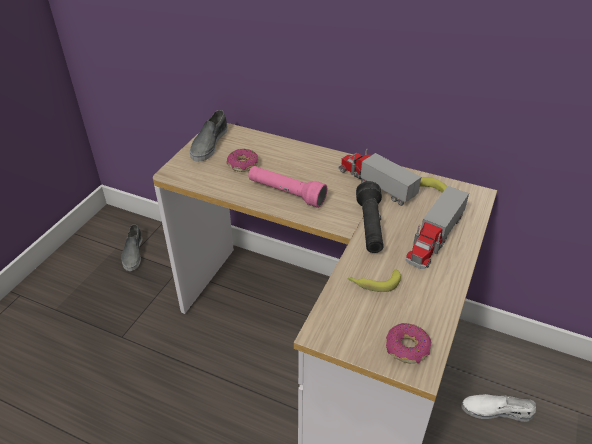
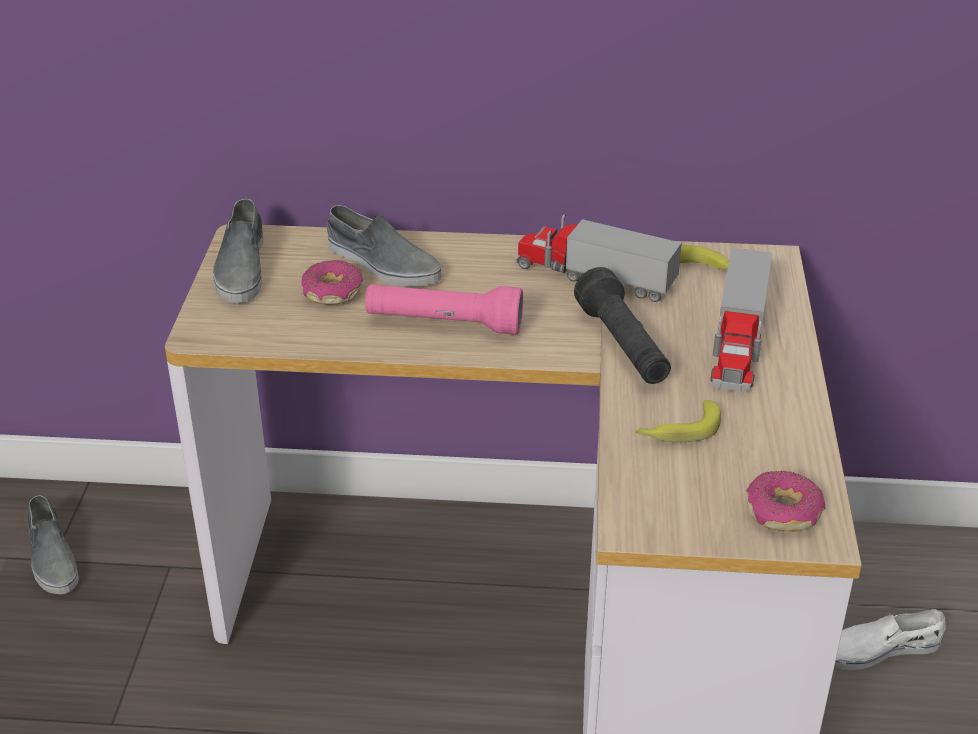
camera: 20 degrees left, 5 degrees down
(274, 155) = (382, 264): none -> grey shoe

